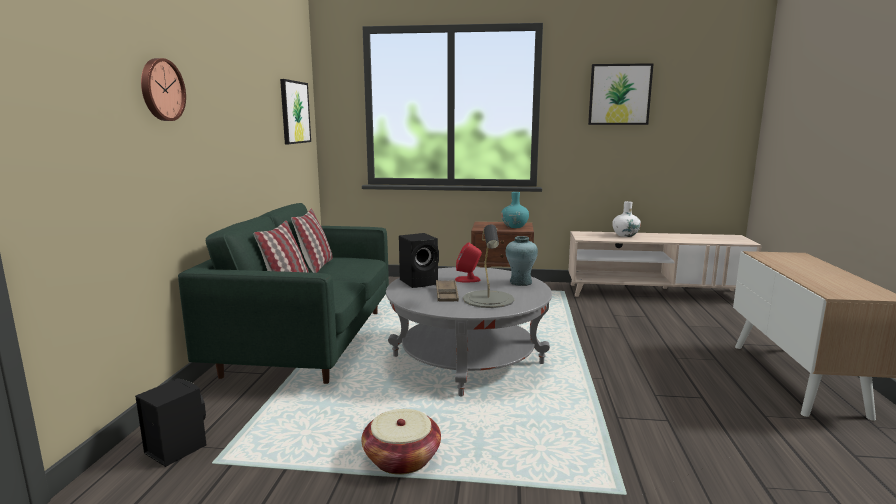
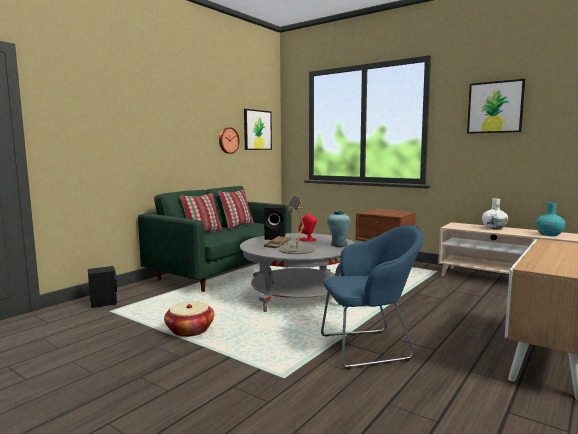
camera: 30 degrees right, 5 degrees down
(161, 90) = (138, 114): wall clock -> wall clock (228, 140)
(514, 226) = (394, 213): turquoise vase -> turquoise vase (549, 234)
(645, 415) = (369, 348): none -> blue armchair

